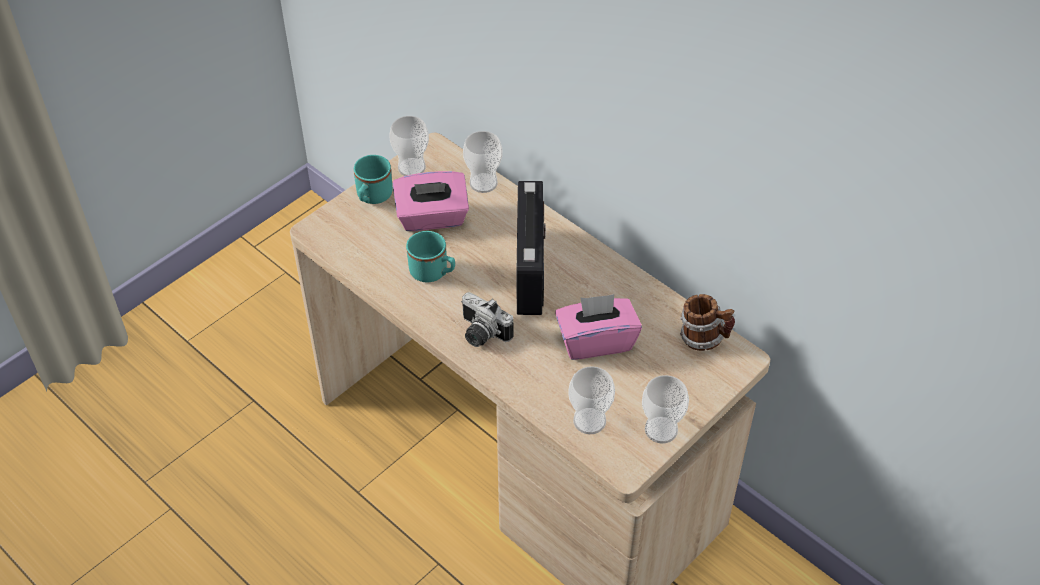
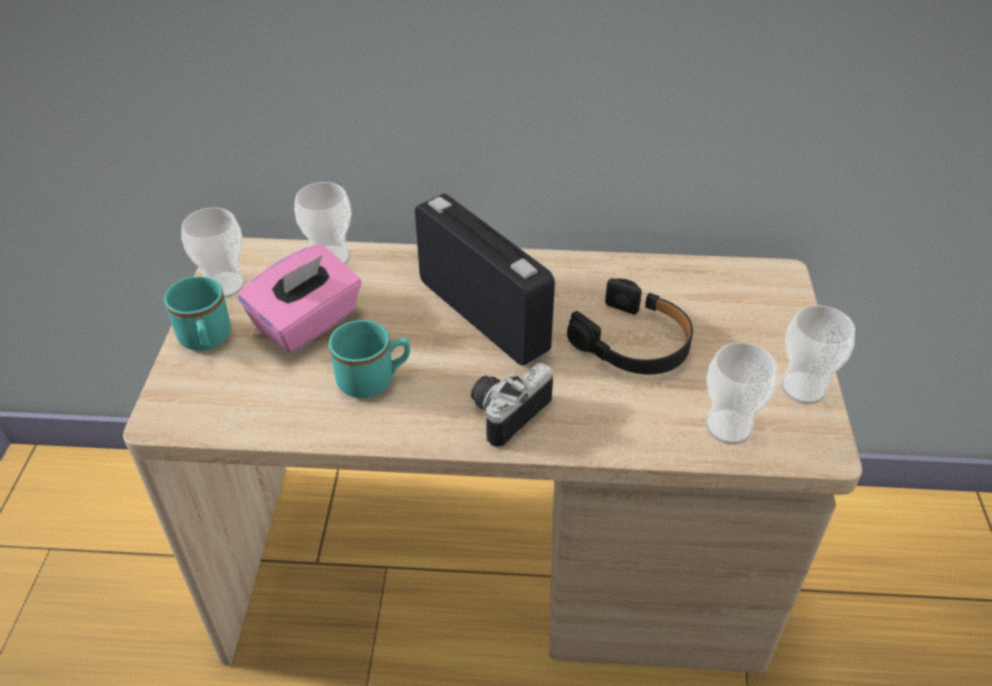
camera: 40 degrees left, 5 degrees down
(481, 334) = (505, 411): camera -> camera turned 135 degrees clockwise
(596, 341) = (633, 342): pink tissue box -> black headphones
(704, 338) = (727, 278): mug -> none

